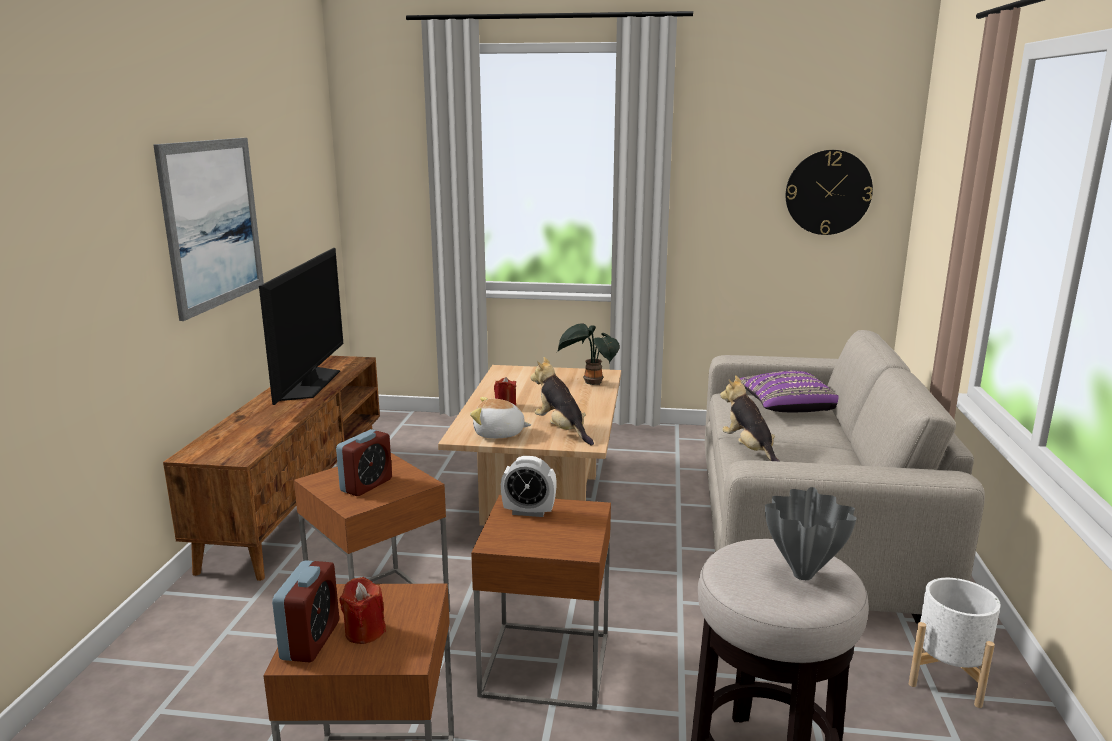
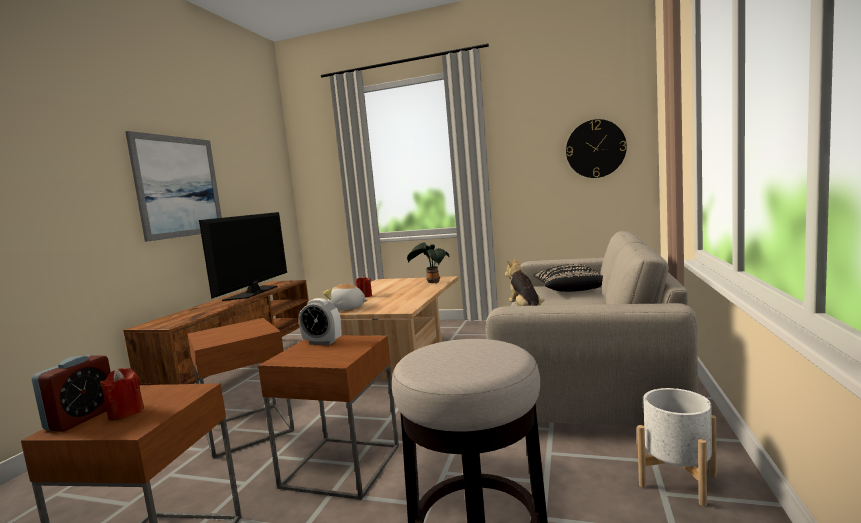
camera: 10 degrees right, 10 degrees down
(366, 485) = (229, 334): alarm clock -> none
(562, 430) = (391, 304): plush toy -> none
(786, 407) = (569, 290): purple pillow -> black pillow
(802, 576) = (476, 357): grey vase -> none

